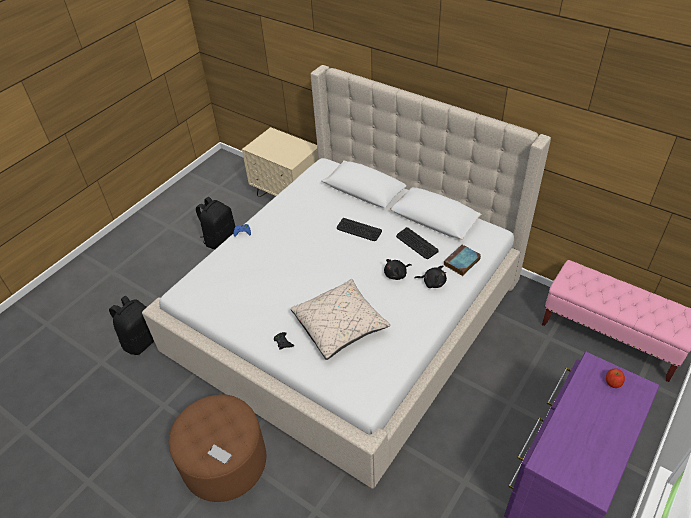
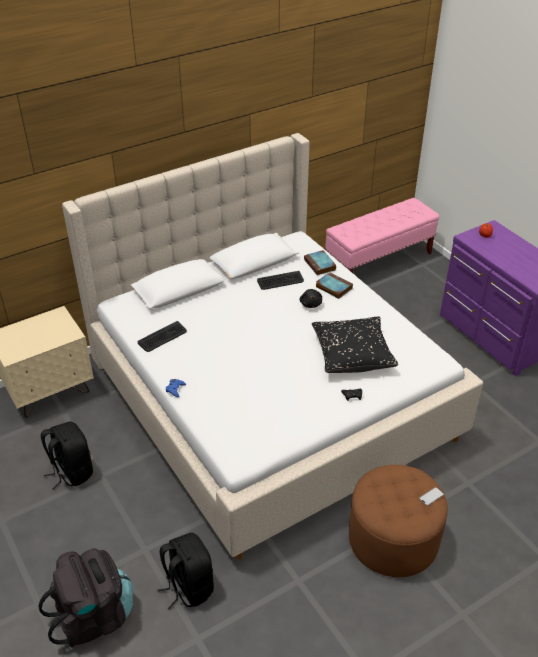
camera: 70 degrees left, 5 degrees down
(108, 301) = (94, 616): none -> black backpack
(340, 326) = (352, 354): beige pillow -> black pillow
(358, 230) = (236, 308): keyboard -> keyboard (162, 337)
(432, 282) = (333, 287): black plush toy -> book

